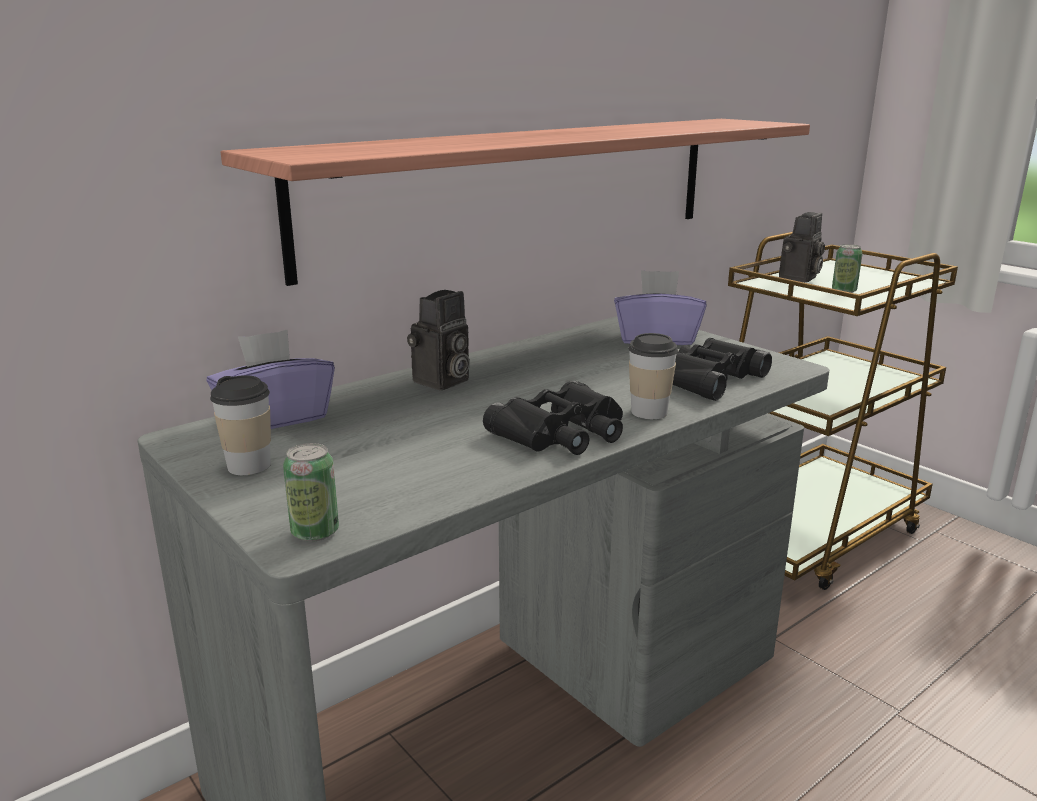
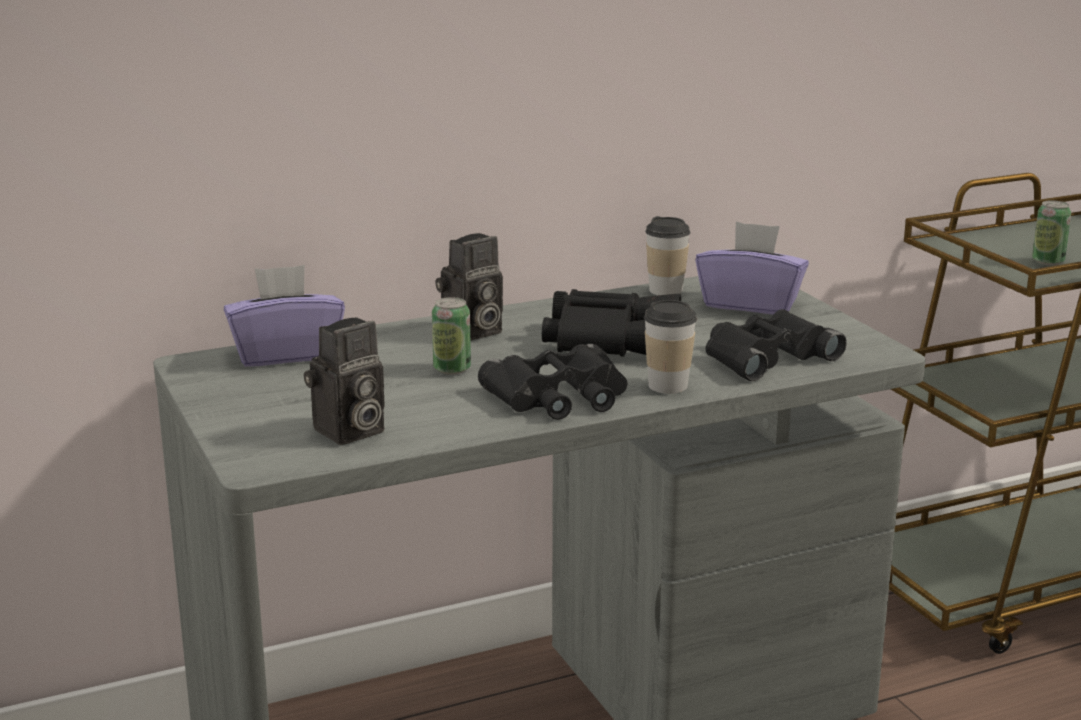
camera: 15 degrees right, 0 degrees up
(249, 466) = (243, 396): cup -> cup (665, 290)
(315, 532) = (275, 458): can -> can (452, 369)
(523, 189) = (602, 119): shelf -> none
(567, 377) = (610, 339): none -> black binoculars
(799, 278) = (1007, 239): camera -> camera (348, 432)

